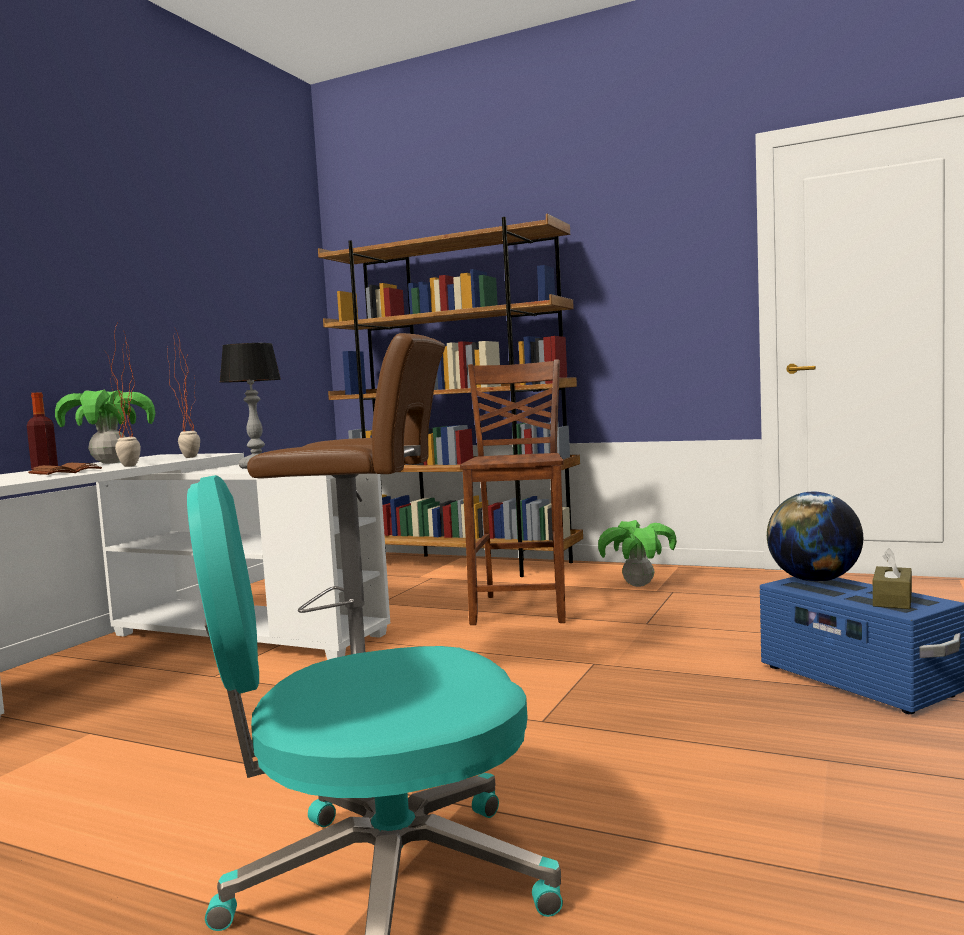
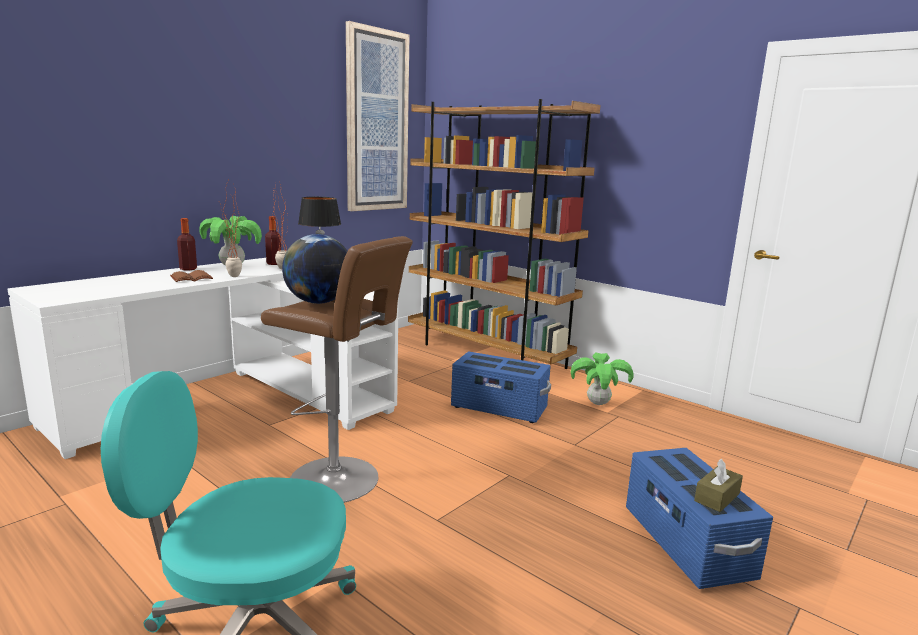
camera: 15 degrees right, 10 degrees up
(169, 457) = (274, 263): none -> bottle
(270, 275) = (376, 122): none -> picture
(522, 608) = (499, 408): brown chair -> blue storage box
(814, 580) = (678, 458): globe -> globe (318, 302)

